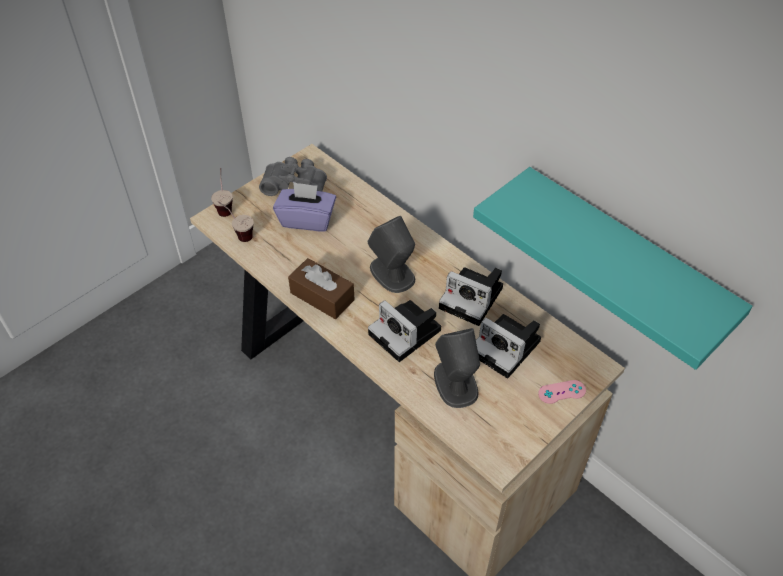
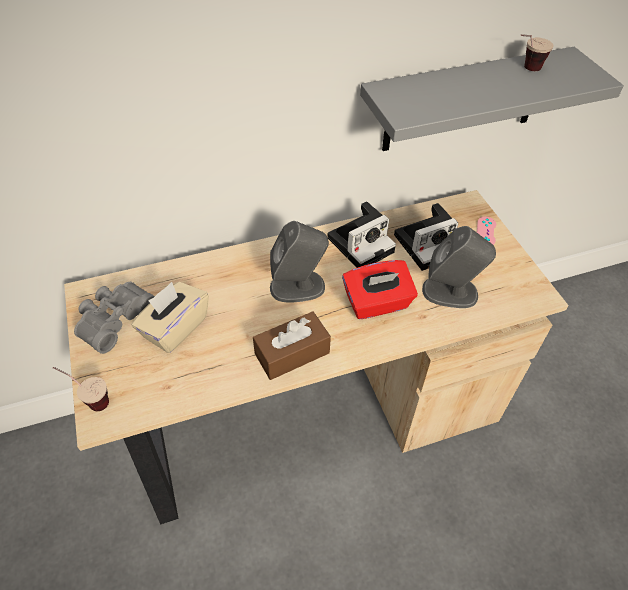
camera: 65 degrees left, 0 degrees up
(238, 233) = (146, 401): cup -> cup (525, 70)
(307, 219) = (175, 328): purple tissue box -> beige tissue box
(407, 333) = (377, 303): camera -> red tissue box
(623, 261) = (463, 101): turquoise shelf -> grey shelf

